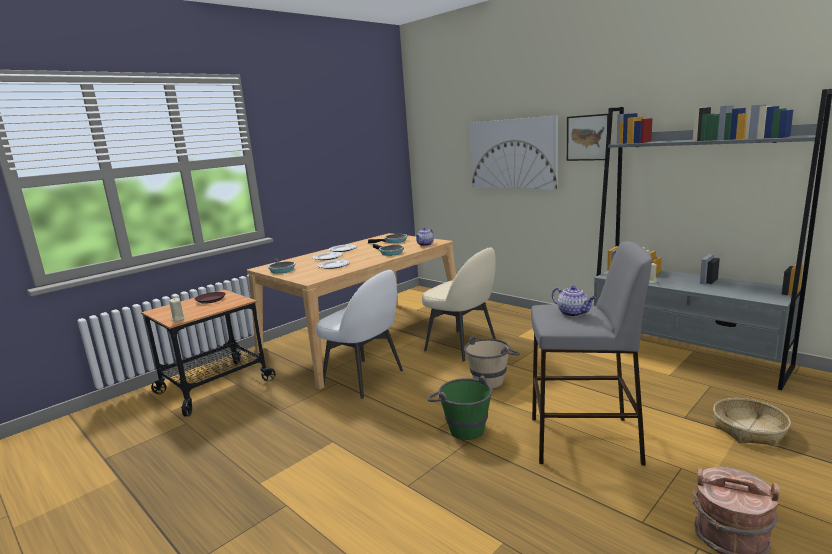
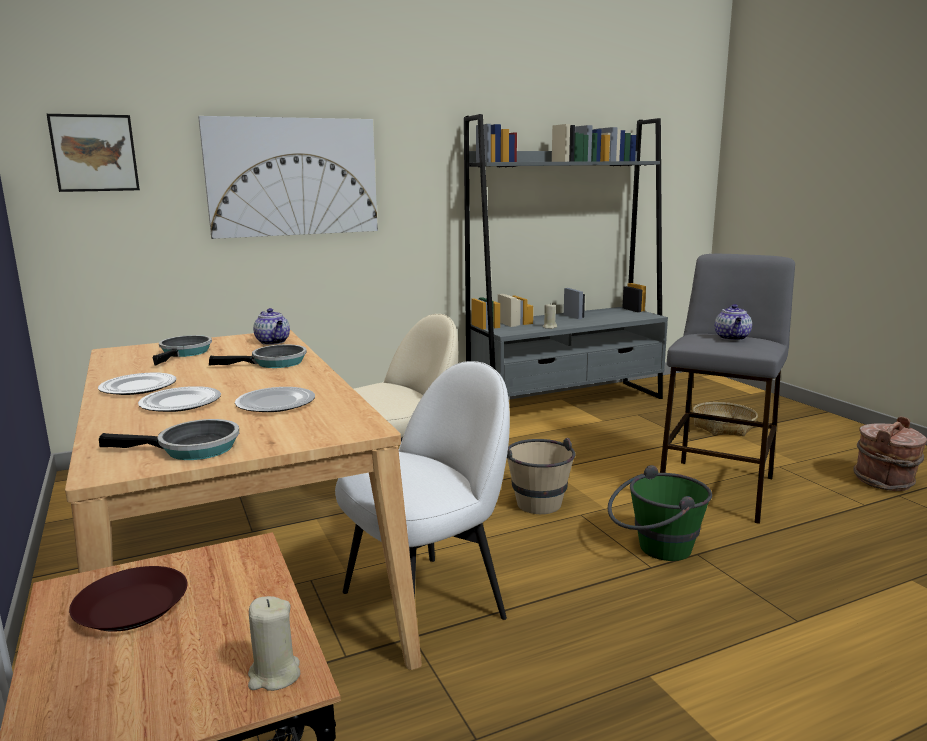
camera: 70 degrees left, 0 degrees up
(573, 313) = (732, 338): teapot -> teapot turned 120 degrees clockwise
(587, 137) = (416, 155): picture -> picture (94, 153)

